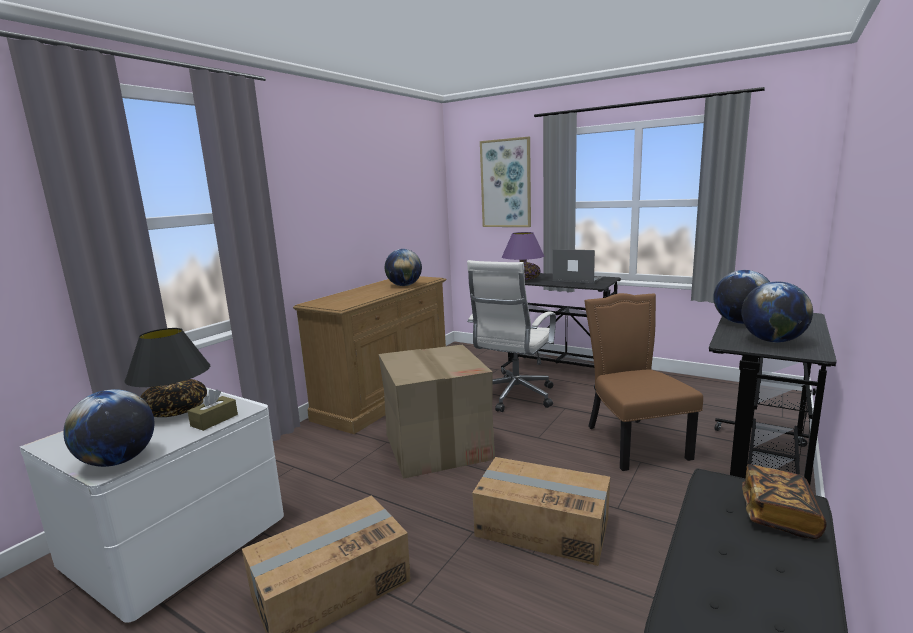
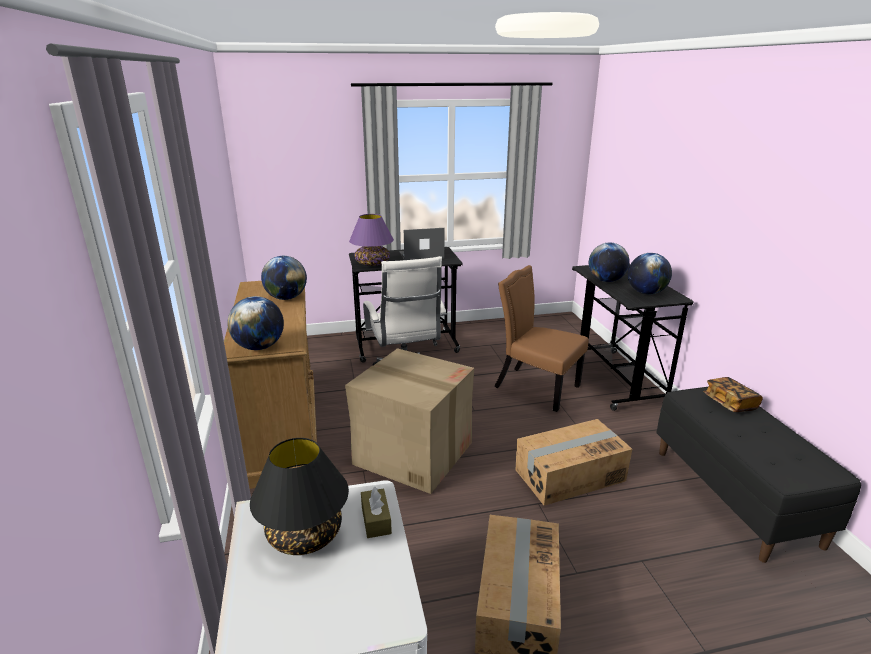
camera: 45 degrees left, 10 degrees up
(119, 461) = (387, 606): globe -> globe (259, 347)
(506, 183) = (313, 157): picture -> none

